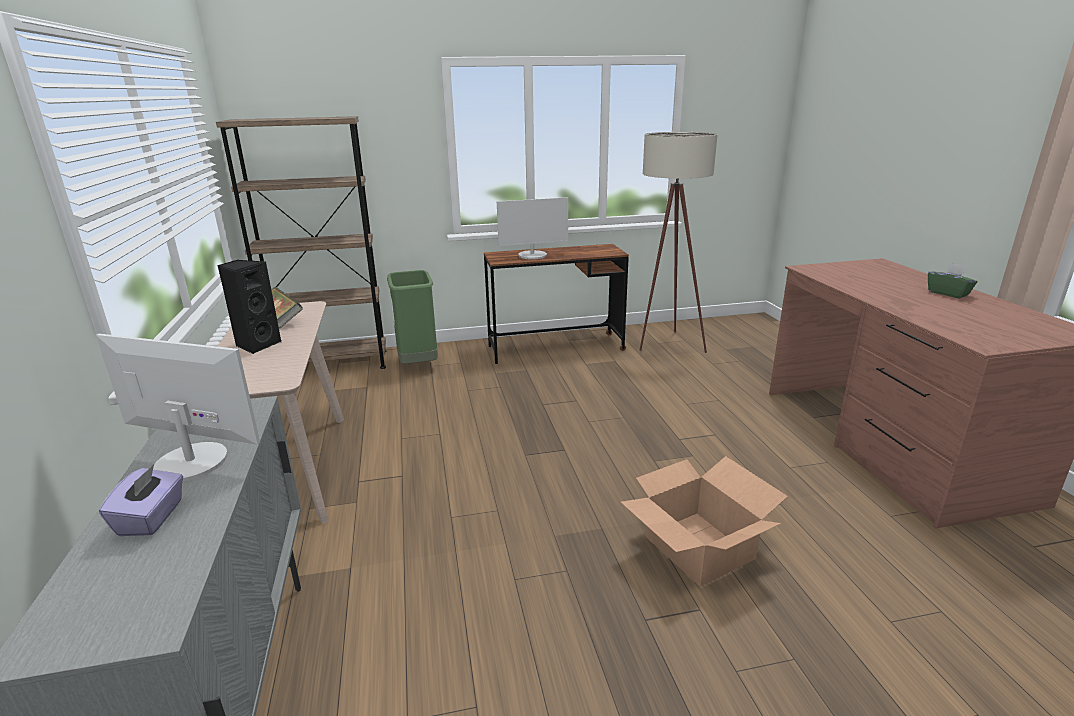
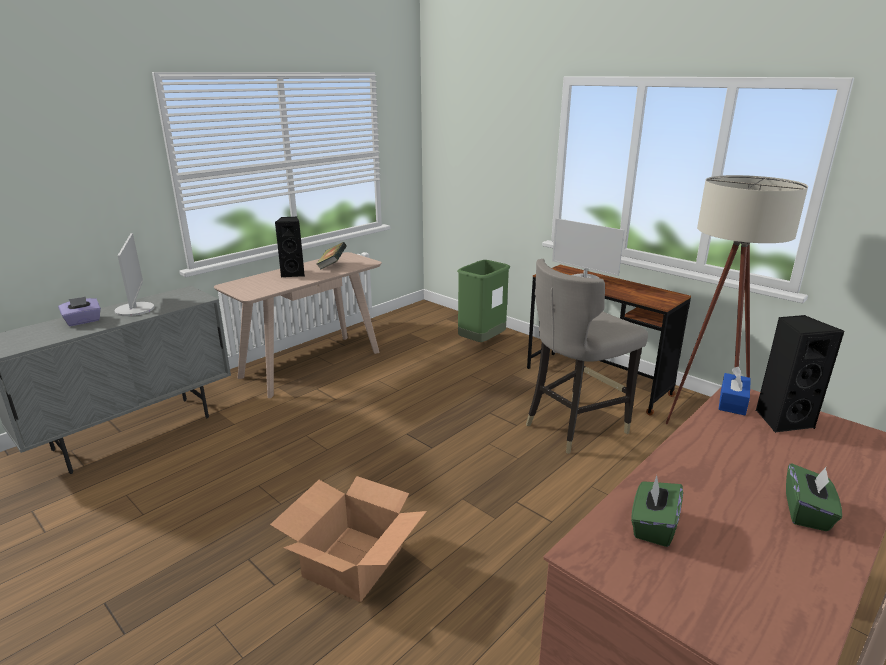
camera: 55 degrees right, 0 degrees up
(331, 364) = (441, 317): brown bookcase -> none
(606, 380) = (573, 427): none -> grey stool
(815, 272) = (732, 402): none -> blue tissue box
(845, 270) = (782, 420): none -> black speaker
(956, 323) = (653, 526): none -> green tissue box

